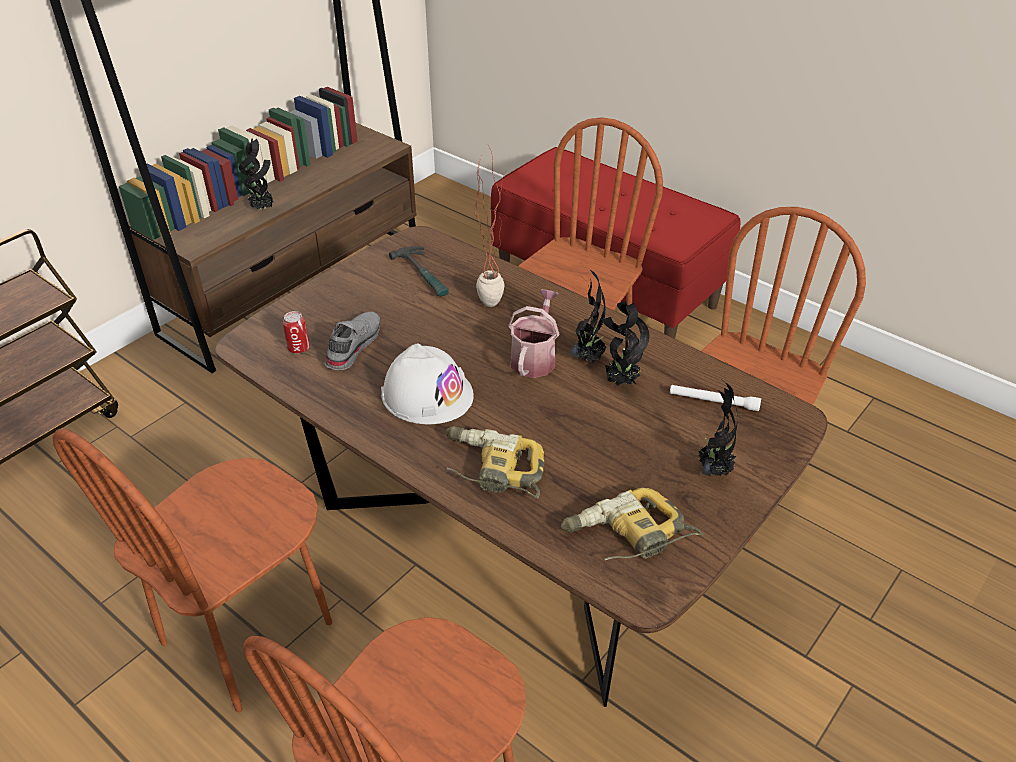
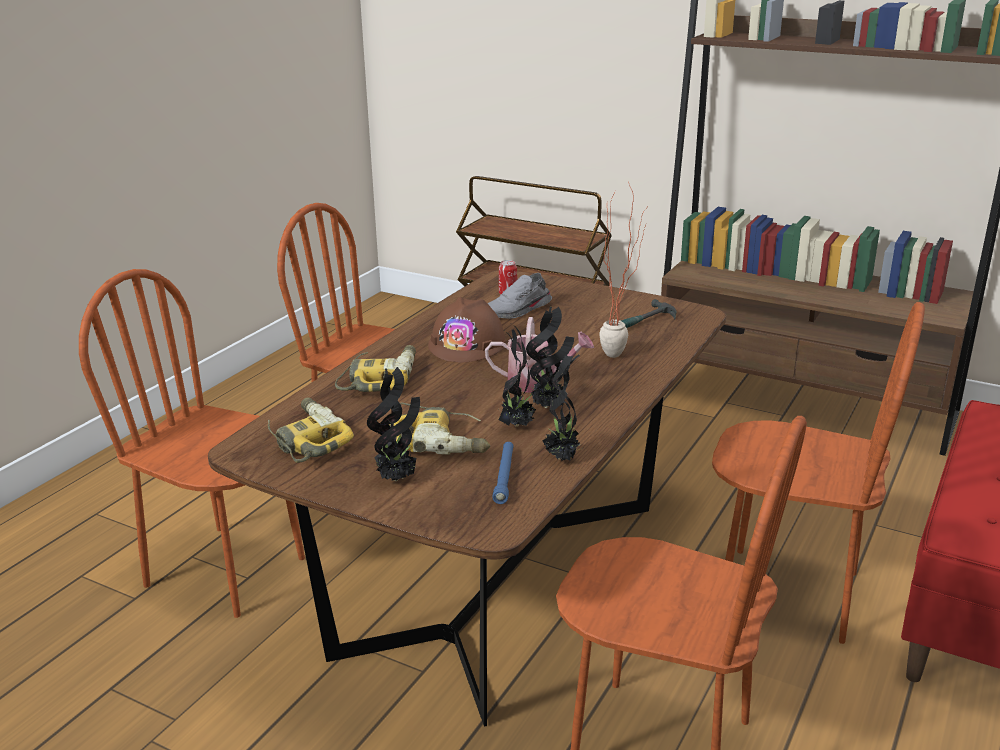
camera: 80 degrees right, 15 degrees down
(263, 208) = (765, 287): potted plant -> potted plant (562, 458)
(352, 346) = (519, 310): grey shoe -> grey shoe turned 135 degrees clockwise
(427, 394) = (467, 344): white hard hat -> brown hard hat
(642, 435) = (439, 440): none -> power drill
(713, 401) = (504, 477): white flashlight -> blue flashlight

